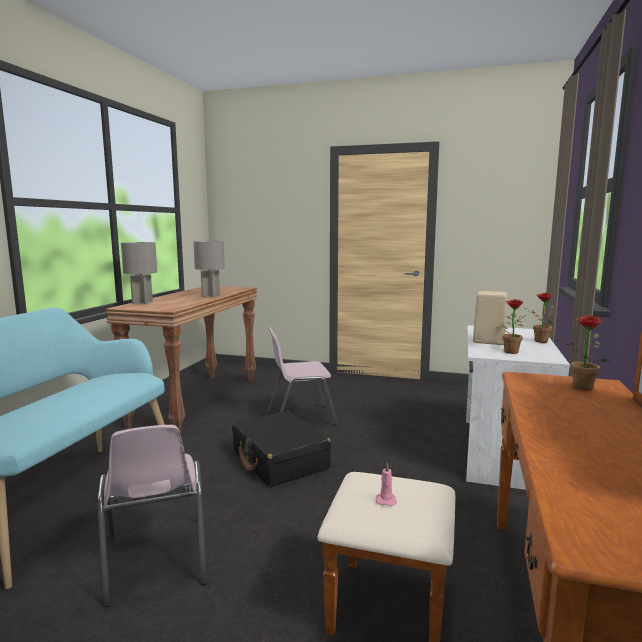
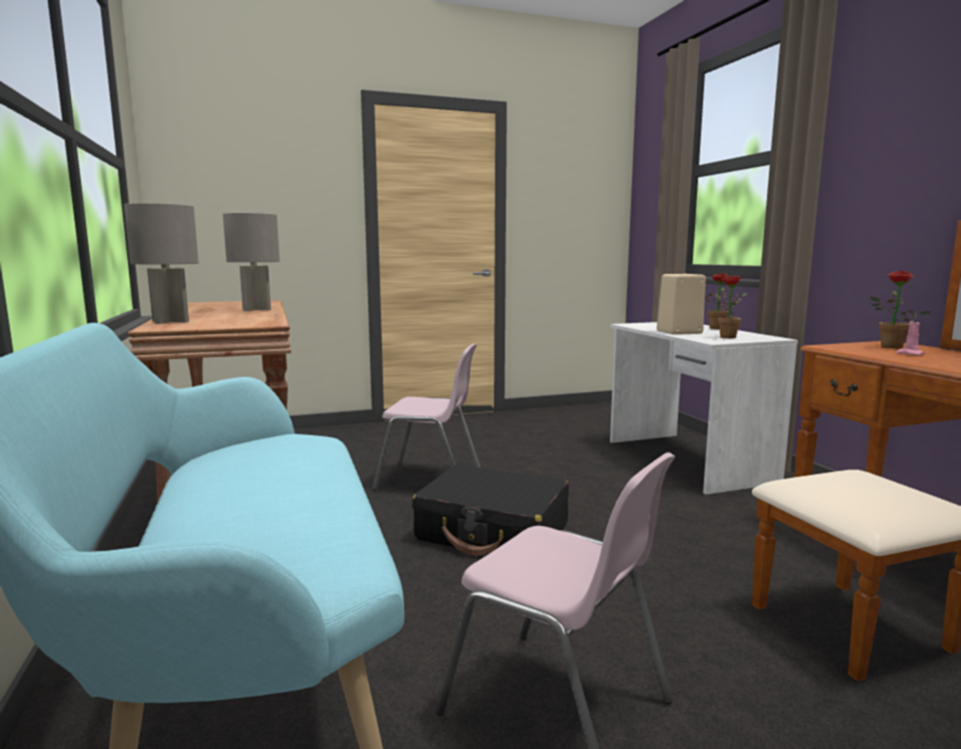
camera: 35 degrees left, 0 degrees up
(300, 418) = (431, 480): pink chair -> pink chair turned 120 degrees counterclockwise
(386, 500) = (868, 493): pink candle -> pink candle (909, 354)

